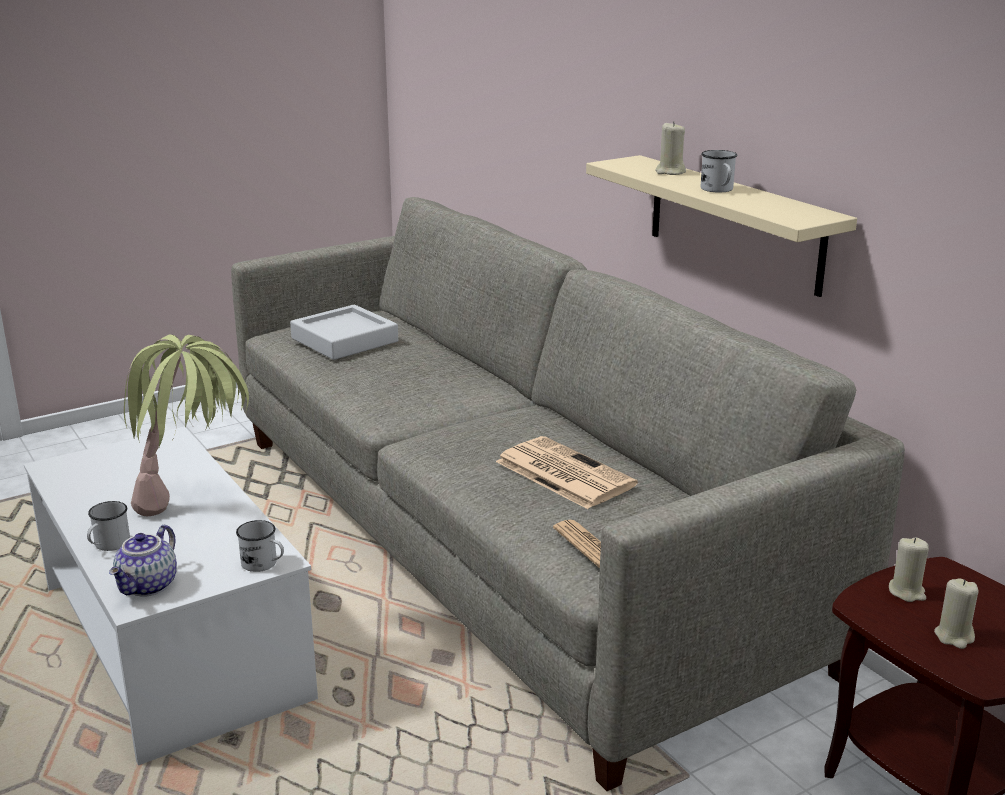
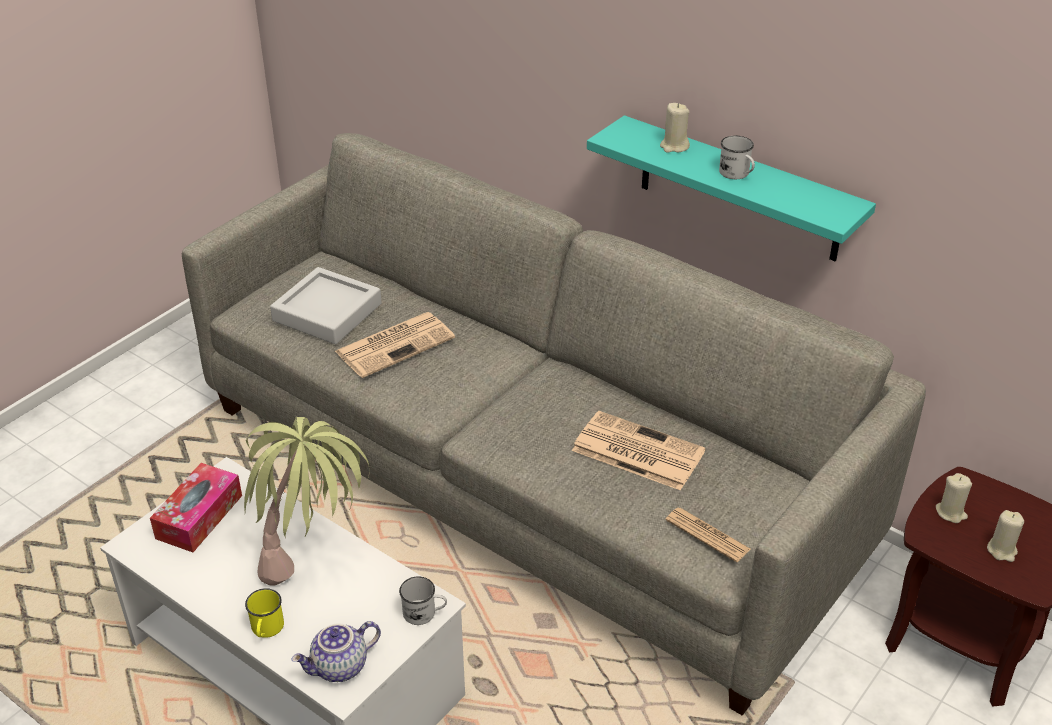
camera: 20 degrees left, 15 degrees up
(108, 545) = (266, 629): white mug -> yellow mug
(124, 459) = (199, 517): none -> tissue box
(149, 586) = (340, 668): teapot -> teapot turned 60 degrees clockwise
(388, 367) = (396, 344): none -> newspaper
(734, 223) = (739, 190): beige shelf -> turquoise shelf

